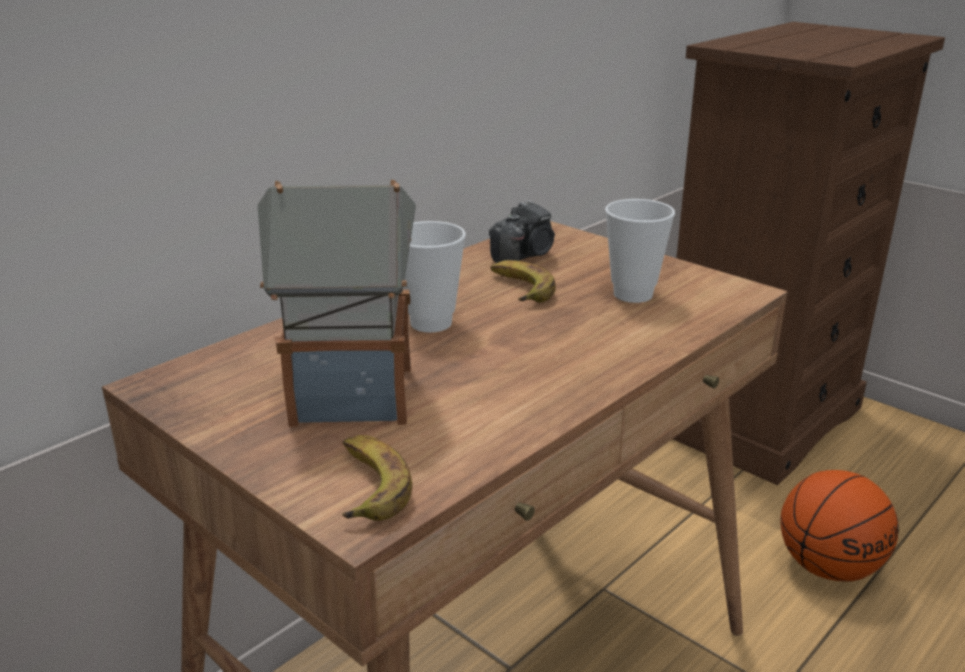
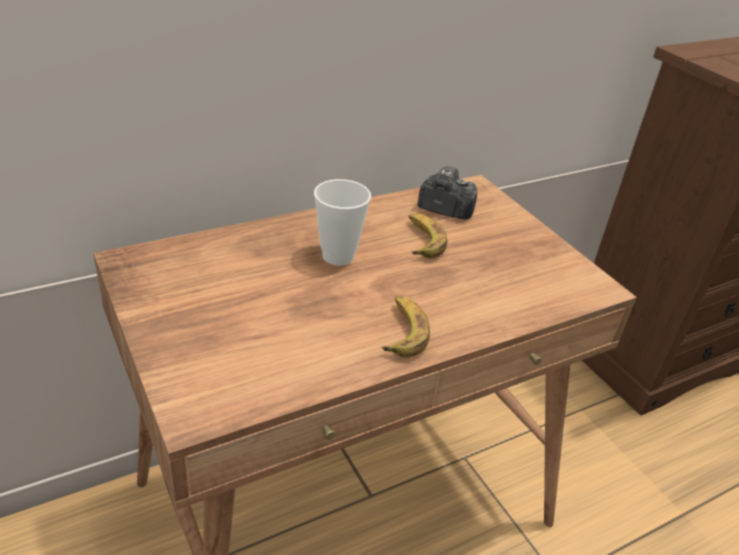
camera: 15 degrees right, 10 degrees up
(348, 396) = (244, 307): toy house -> none
(368, 485) = (214, 388): banana -> banana (403, 331)
(524, 256) = (444, 209): camera -> camera turned 135 degrees counterclockwise
(633, 294) = (506, 268): cup -> none
(829, 566) = (648, 495): basketball -> none

